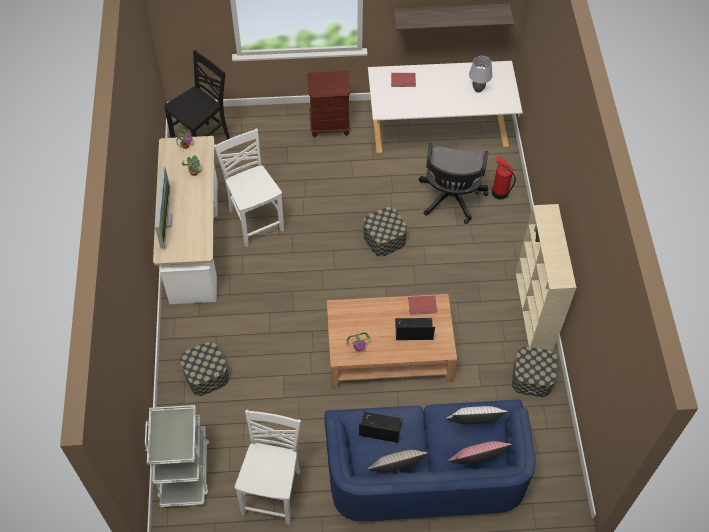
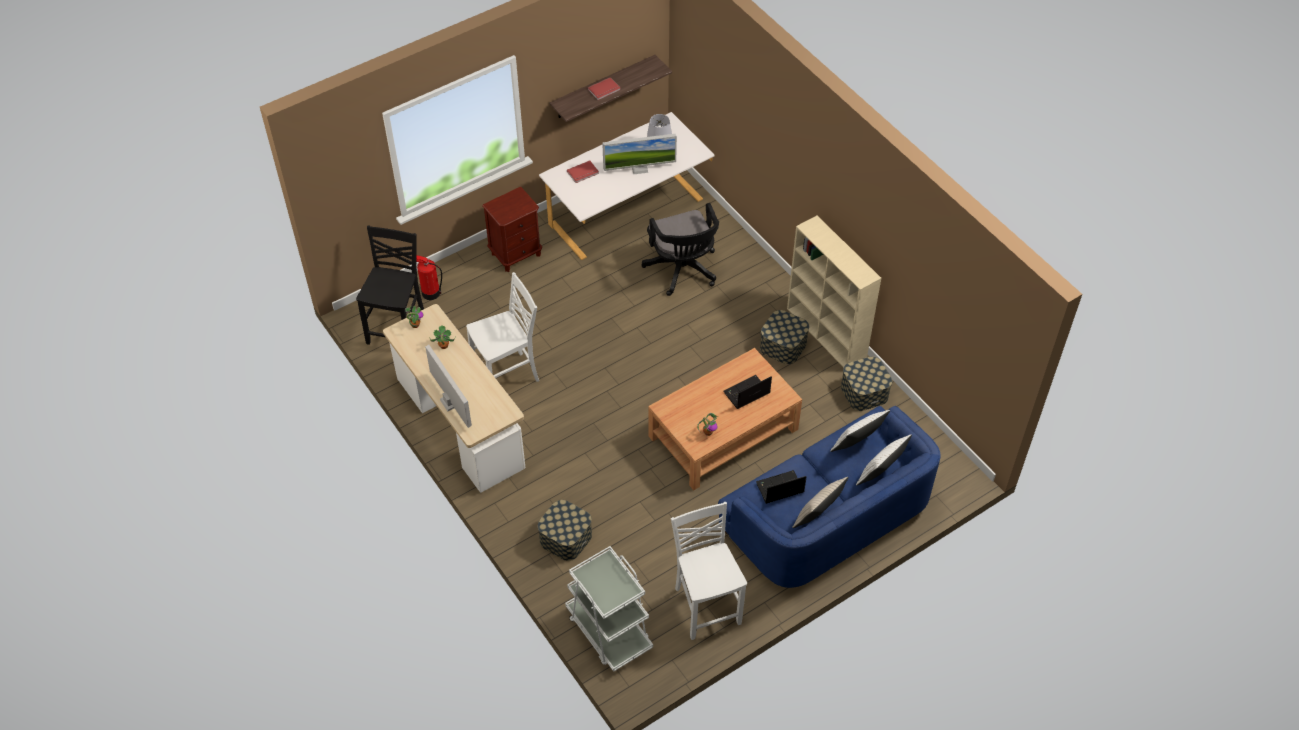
camera: 30 degrees left, 5 degrees down
(255, 220) = (507, 376): white chair -> white chair turned 120 degrees clockwise
(384, 238) = (646, 334): storage box -> storage box (783, 345)
(422, 306) = (739, 369): red book -> red book (604, 90)
(451, 97) = (639, 169): none -> monitor
(476, 462) = (880, 473): pink pillow -> white pillow
(499, 192) = (723, 244): fire extinguisher -> fire extinguisher (430, 293)

